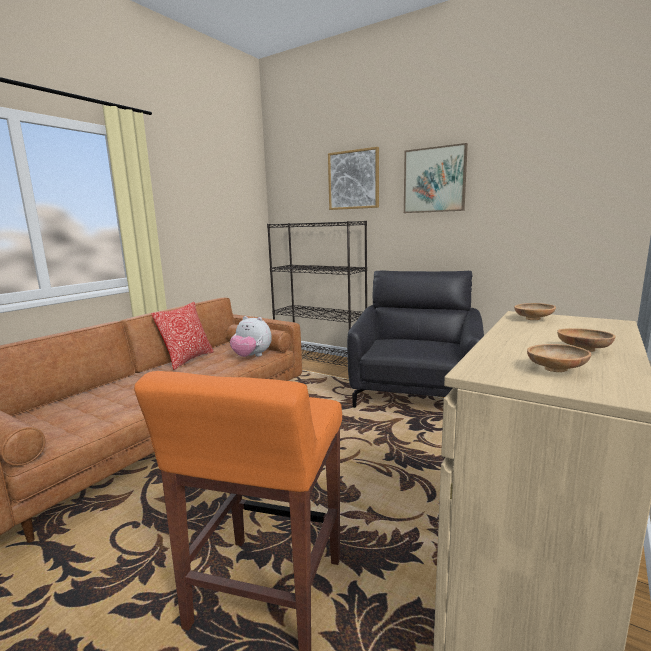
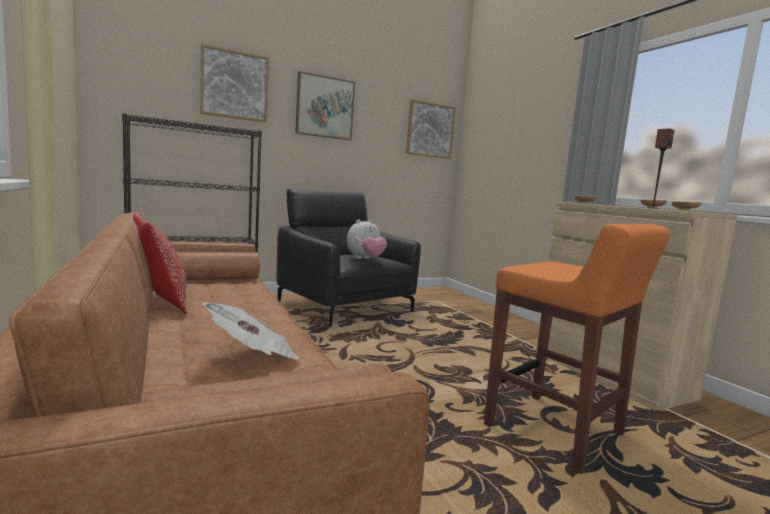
camera: 60 degrees left, 5 degrees down
(114, 404) = (253, 355): none -> newspaper
(251, 356) = (237, 286): plush toy -> plush toy (365, 259)
(505, 352) = (652, 208): none -> speaker
(591, 176) = (430, 130): none -> picture

